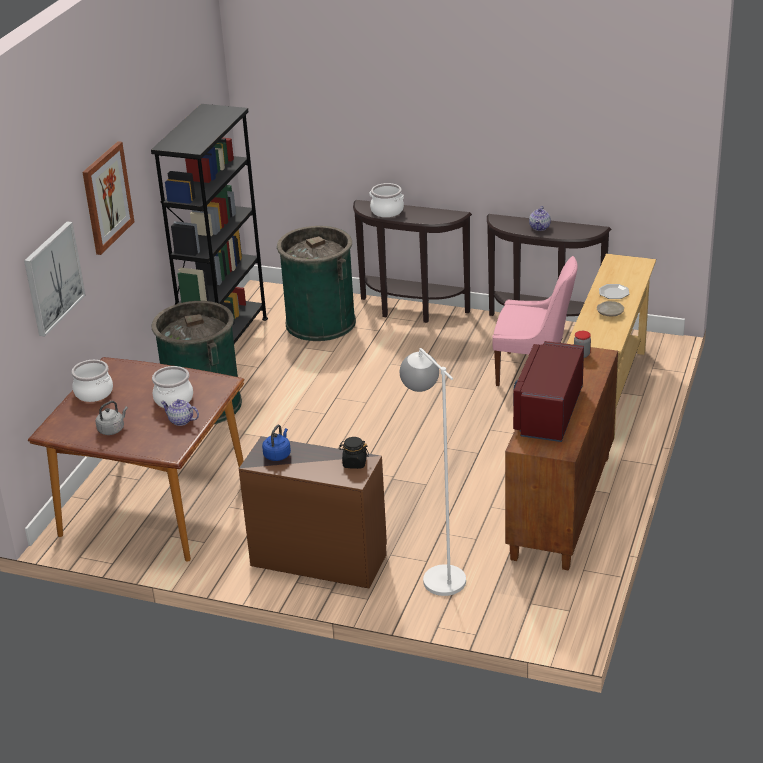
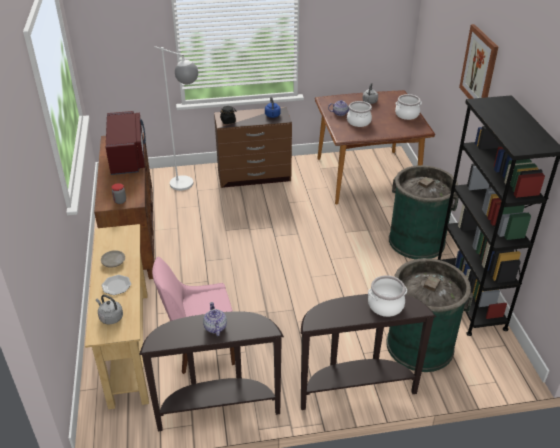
camera: 150 degrees right, 5 degrees up
(53, 278) = (443, 52): picture -> none
(627, 271) = (110, 317): none -> grey kettle

